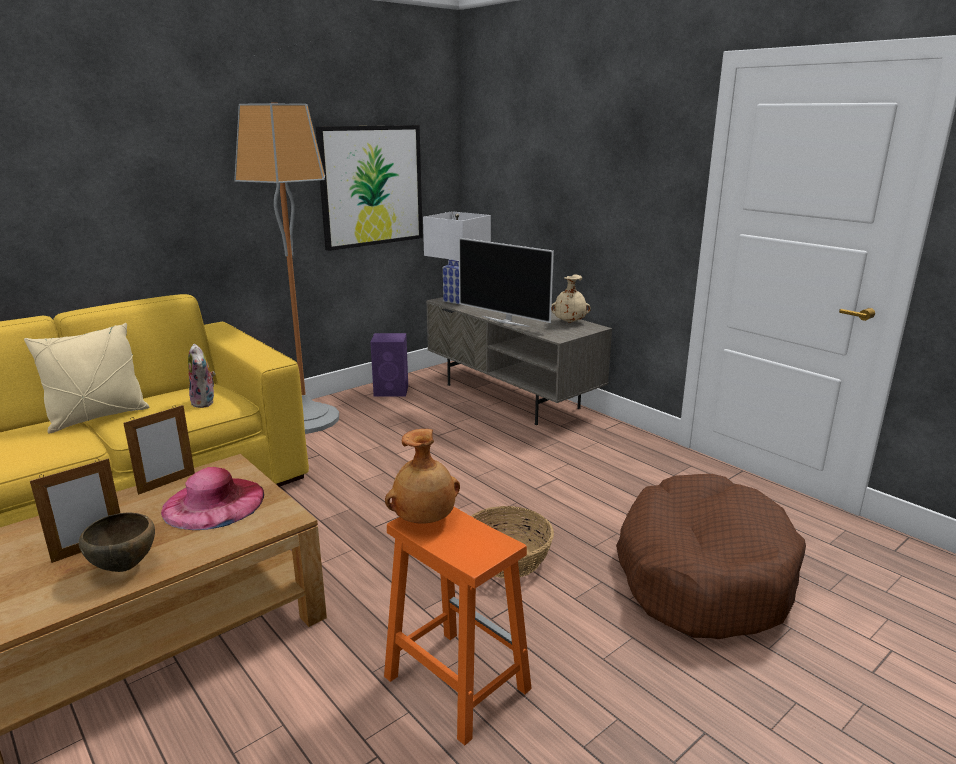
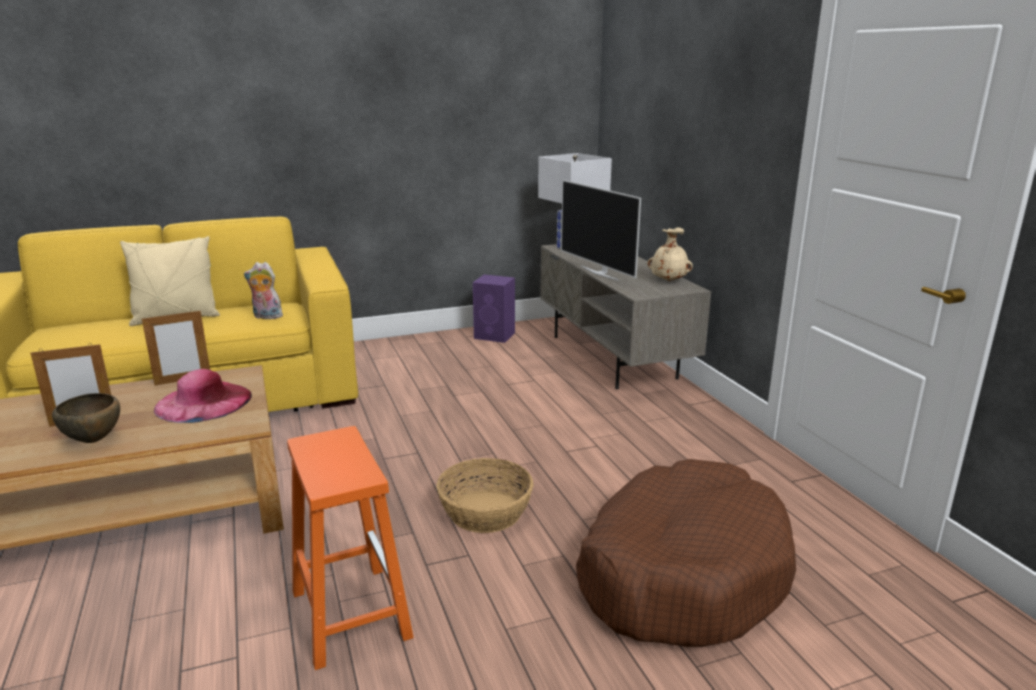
camera: 20 degrees right, 0 degrees up
(205, 402) = (266, 317): plush toy -> plush toy turned 105 degrees clockwise
(305, 419) = (395, 351): floor lamp -> none
(371, 186) = (491, 123): picture -> none
(424, 519) = (321, 442): brown vase -> none

